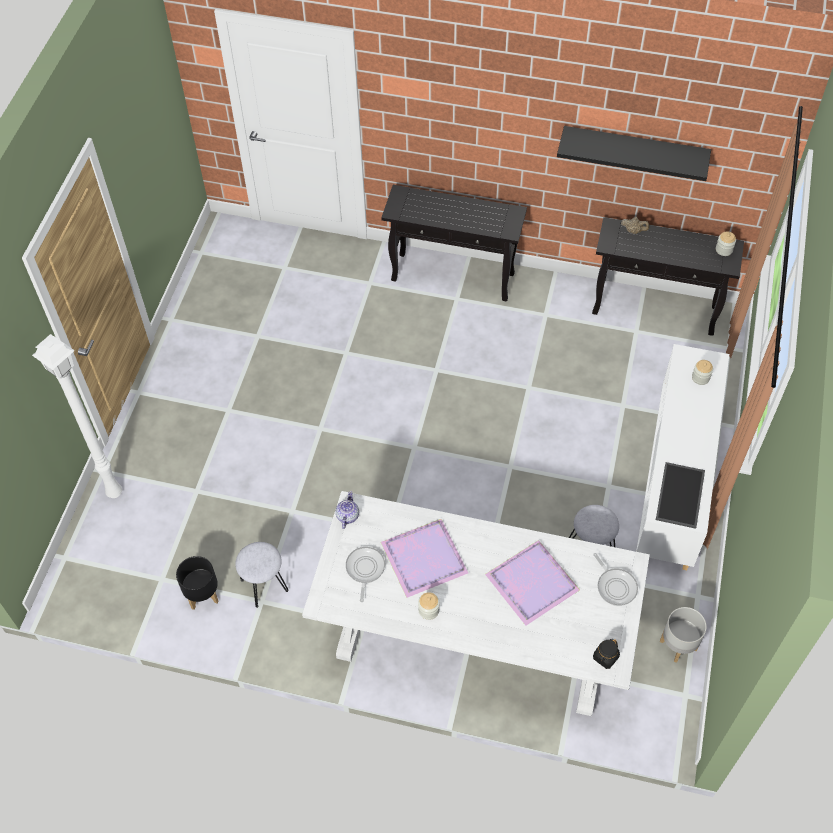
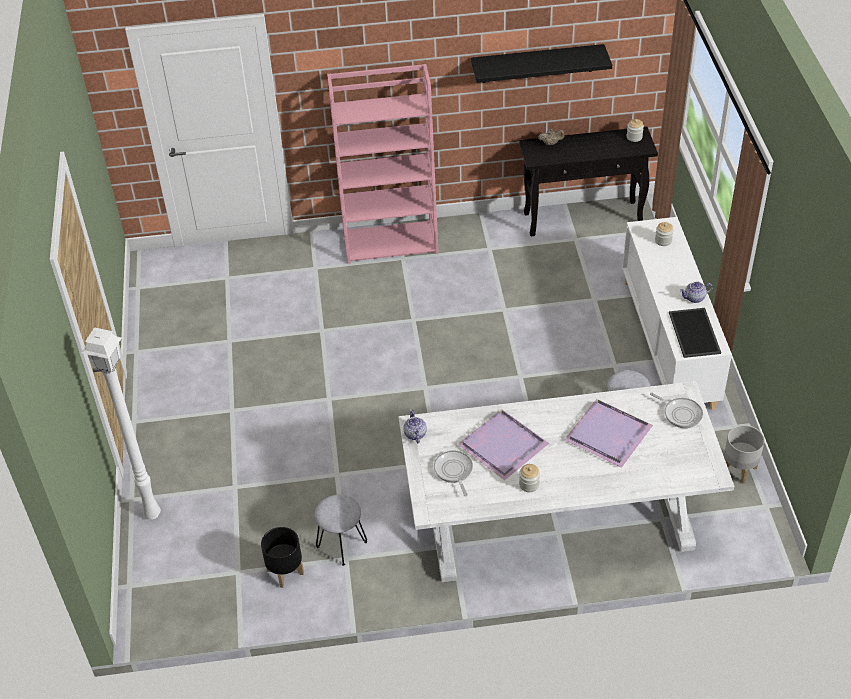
camera: 20 degrees left, 10 degrees down
(454, 277) = (391, 242): black console table -> pink bookcase
(605, 657) = (702, 470): black jar -> none
(700, 455) = (694, 298): none -> teapot

